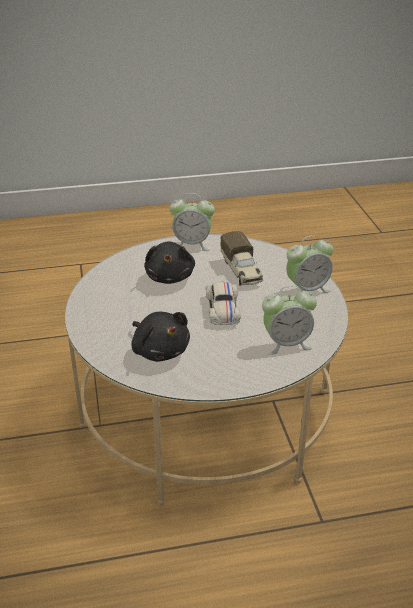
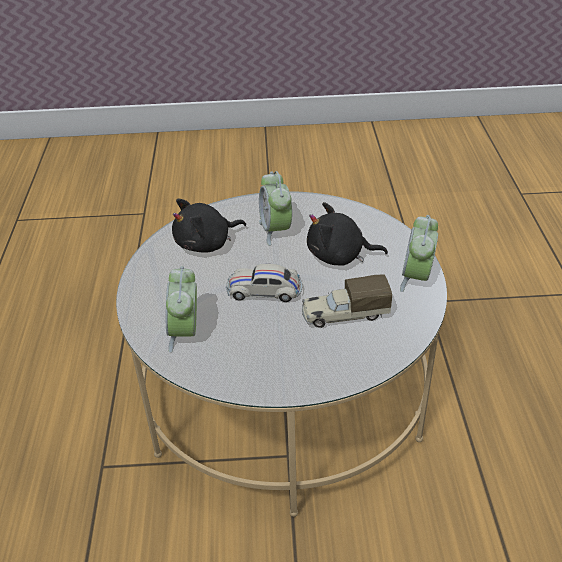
camera: 100 degrees right, 5 degrees up
(307, 289) = (291, 370): alarm clock -> alarm clock (276, 230)

